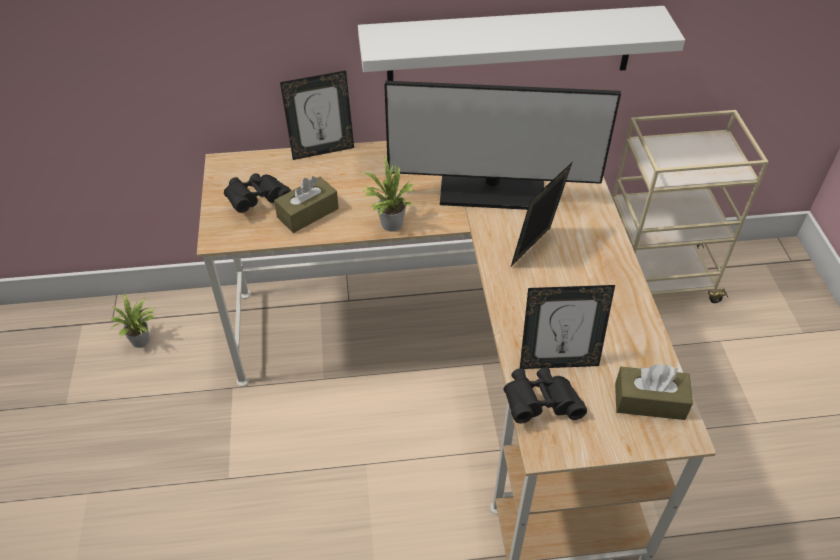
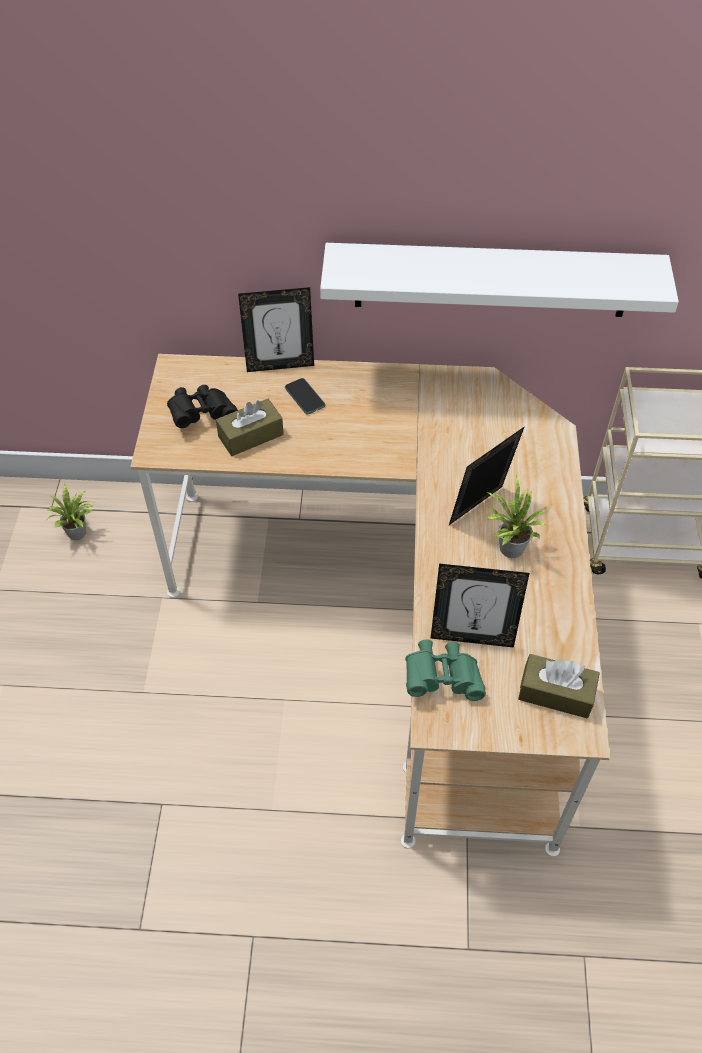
camera: 10 degrees right, 5 degrees up
(351, 174) = (305, 397): none -> phone
(389, 224) = (332, 460): potted plant -> potted plant (508, 548)
(492, 191) = (450, 436): monitor -> none
(540, 403) = (442, 678): black binoculars -> green binoculars

